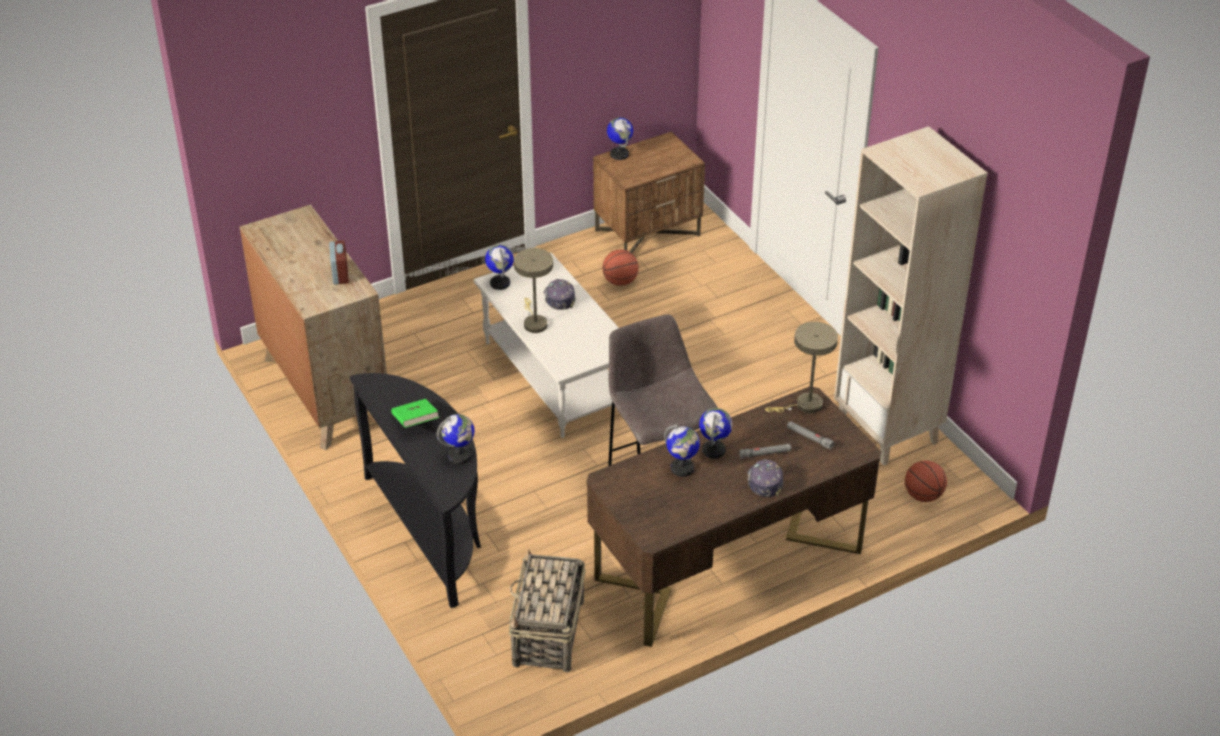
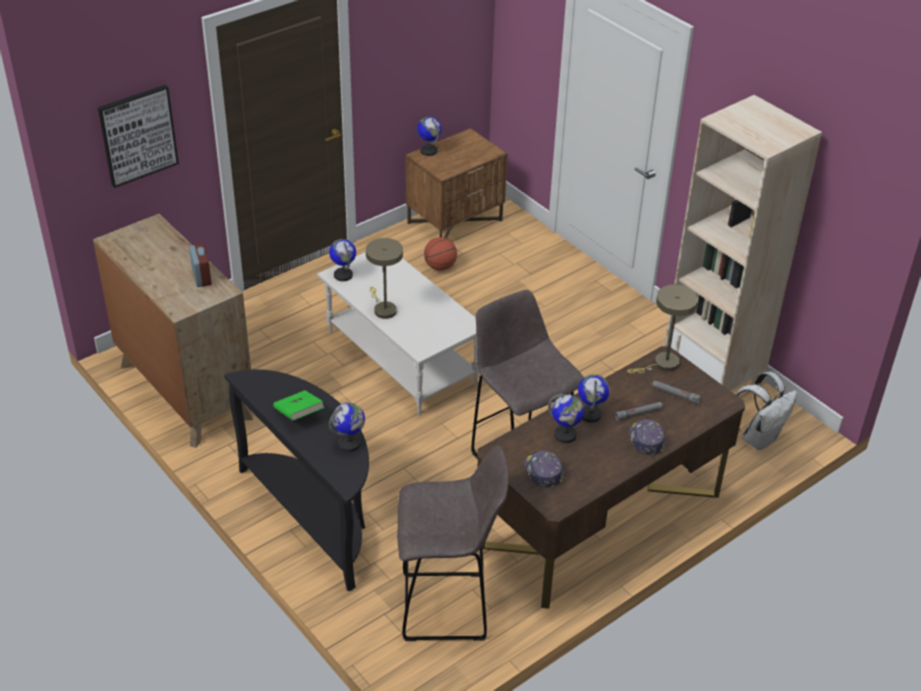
camera: 10 degrees left, 0 degrees up
(293, 123) = (138, 135): none -> picture
(548, 634) = (447, 607): basket -> grey stool
(559, 298) = (401, 285): cap -> cap (542, 472)
(923, 496) = (759, 437): basketball -> white backpack

